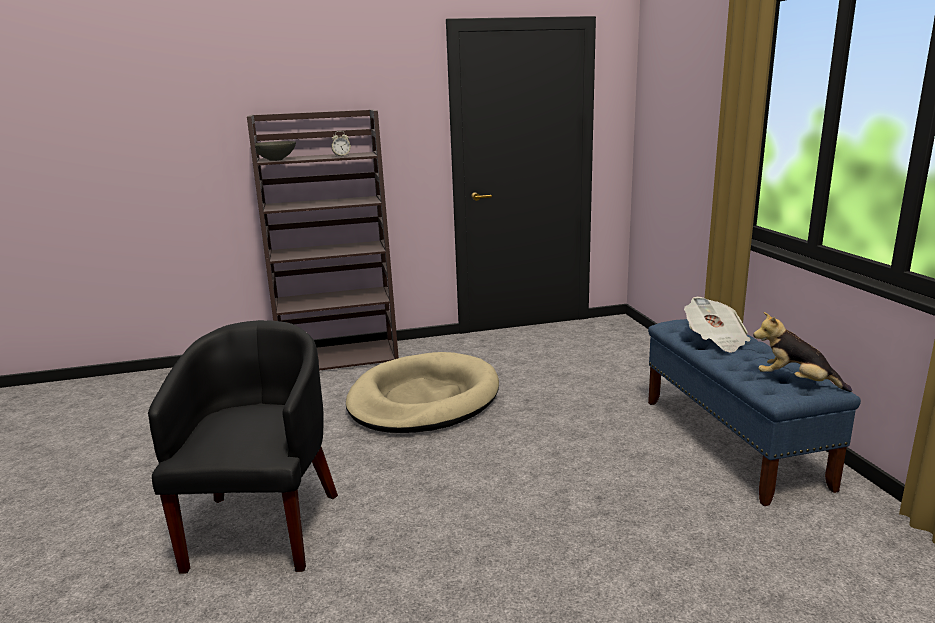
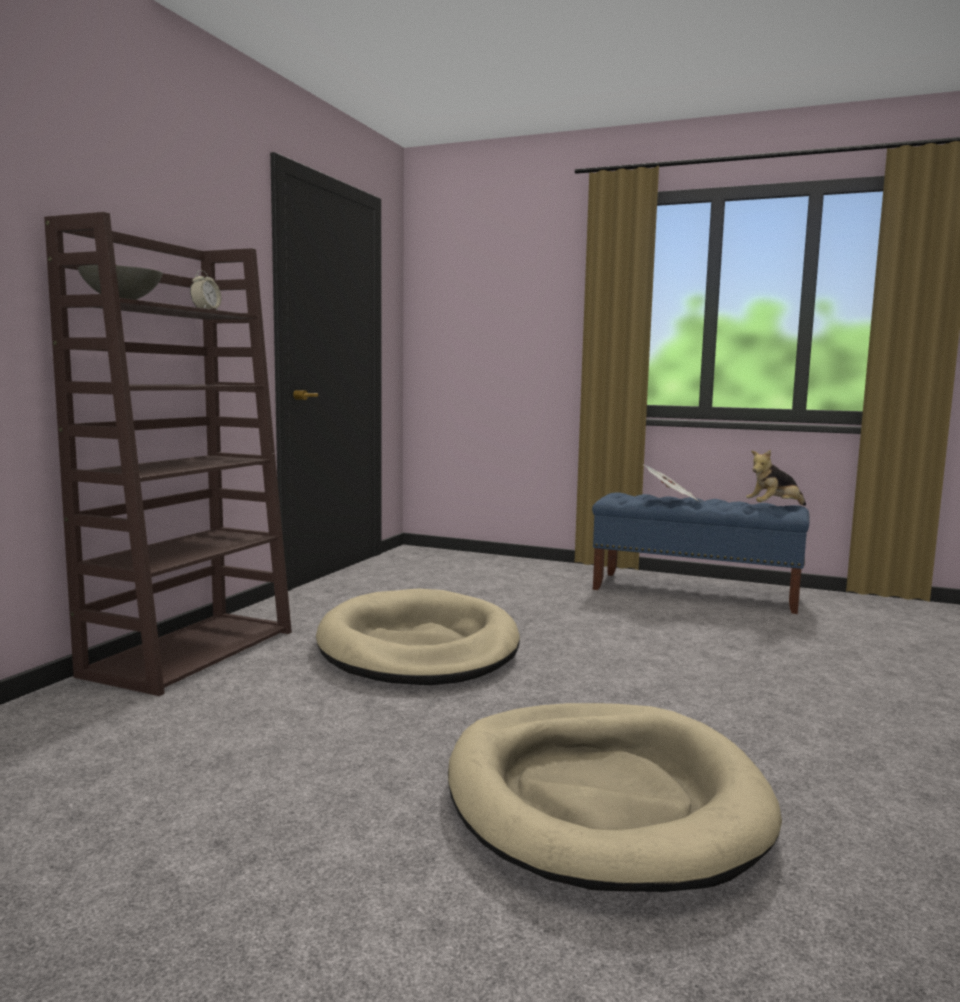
camera: 55 degrees left, 10 degrees down
(263, 526) = (602, 799): black armchair -> beige dog bed

